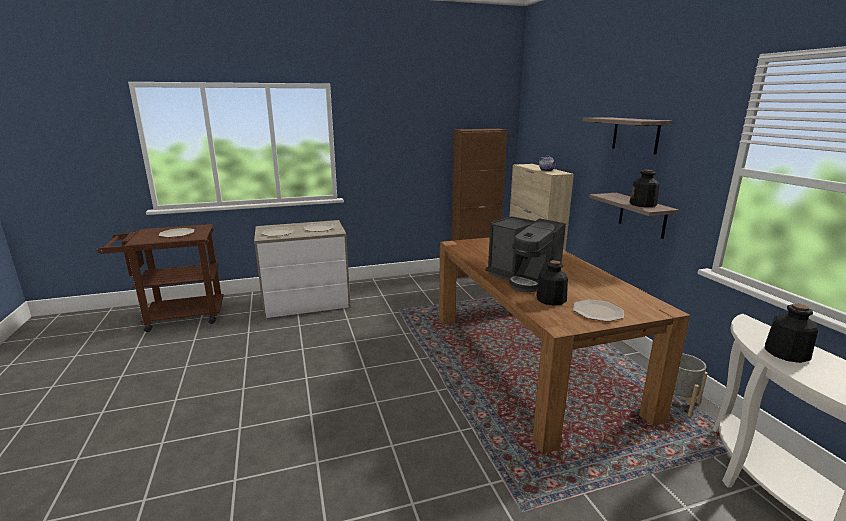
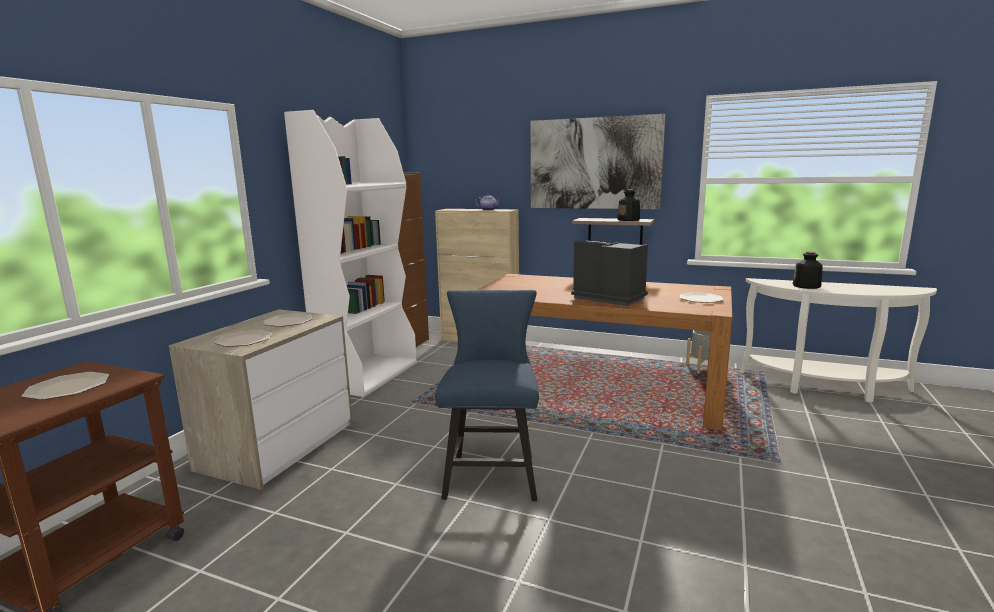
camera: 50 degrees left, 5 degrees down
(345, 372) = (492, 472): none -> blue chair
(416, 282) = (368, 374): none -> white bookcase
(523, 278) = (608, 297): coffee machine -> coffee machine turned 135 degrees counterclockwise
(550, 299) = (663, 302): bottle -> none
(635, 135) = (594, 163): shelf -> picture

